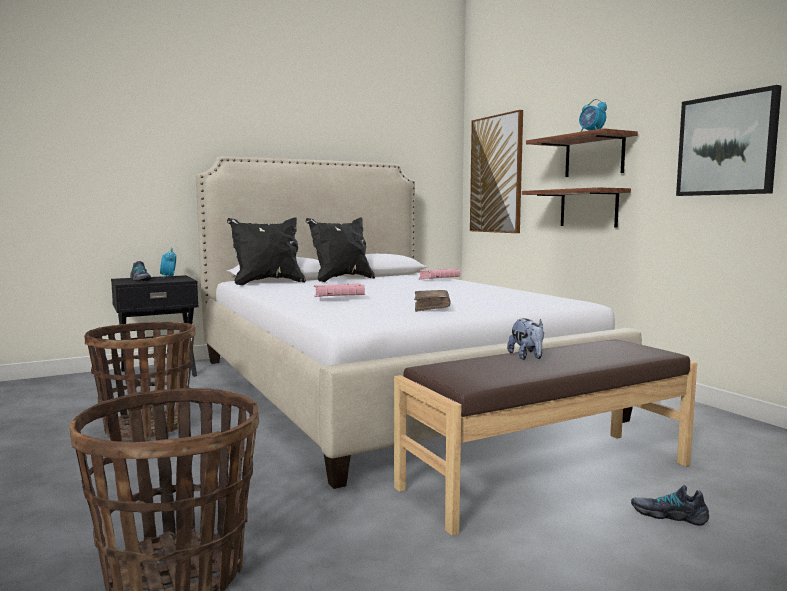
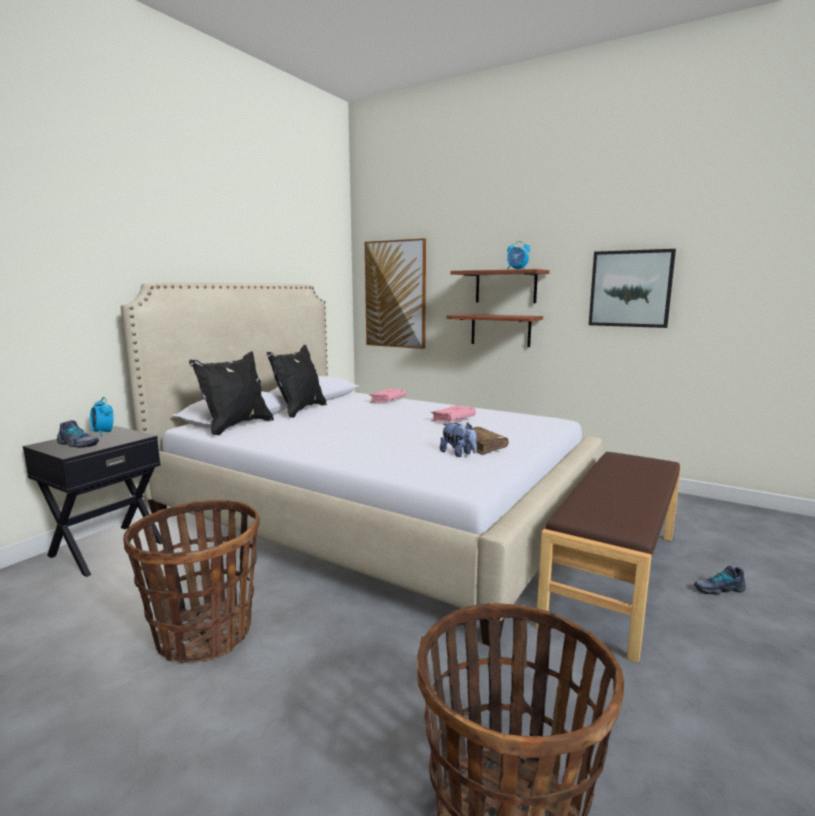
camera: 30 degrees left, 5 degrees up
(339, 297) = (376, 444): pink book -> pink book (453, 420)
(527, 357) = (603, 486): plush toy -> plush toy (458, 454)

